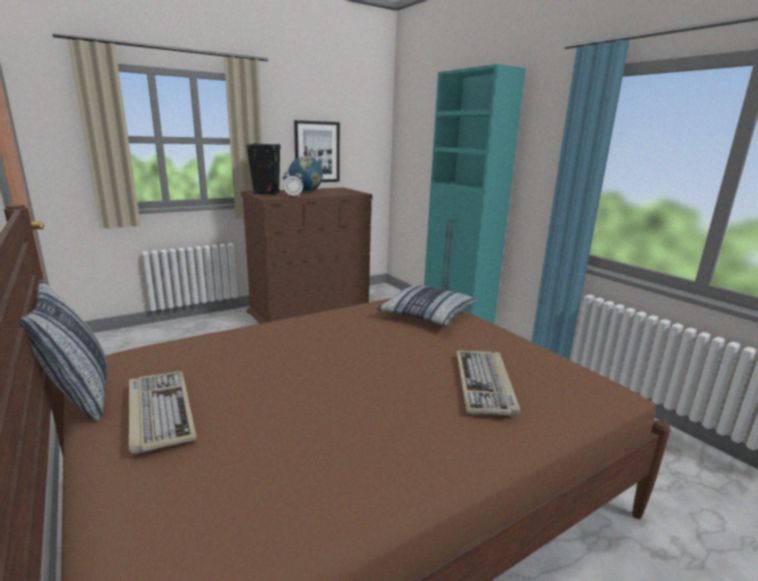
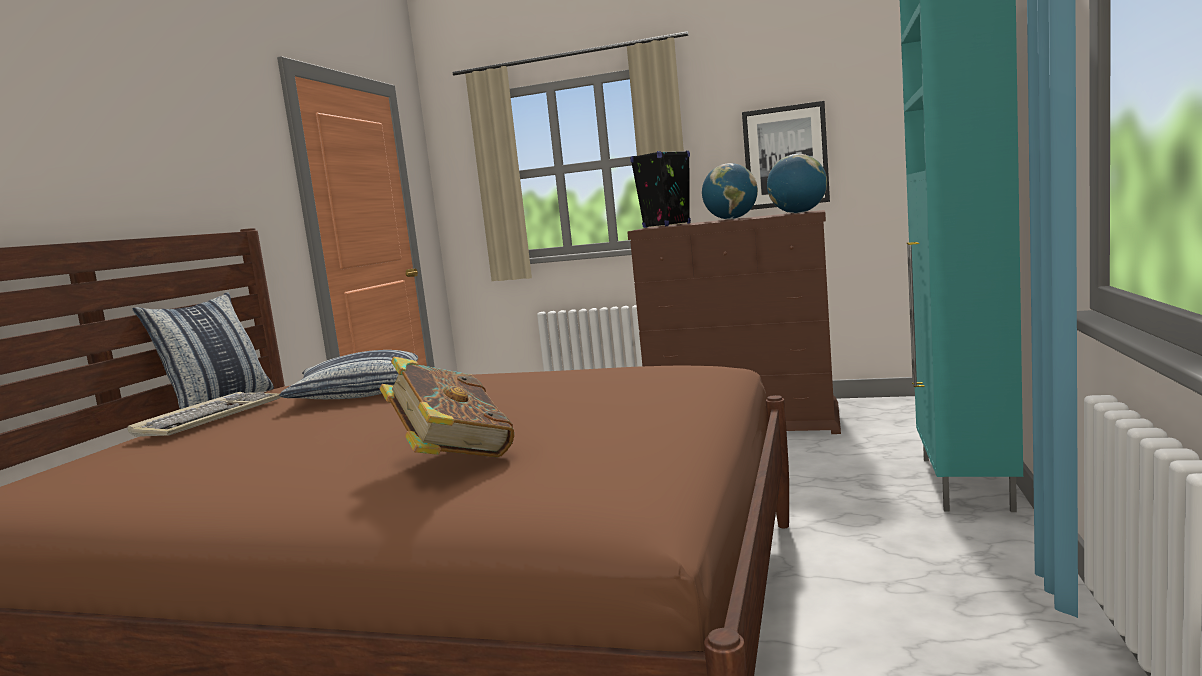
camera: 50 degrees right, 10 degrees down
(293, 196) = (683, 225): alarm clock -> none
(348, 191) = (798, 213): none -> globe
(426, 315) = (631, 384): pillow -> pillow (358, 392)
(484, 384) = (452, 457): keyboard -> book

